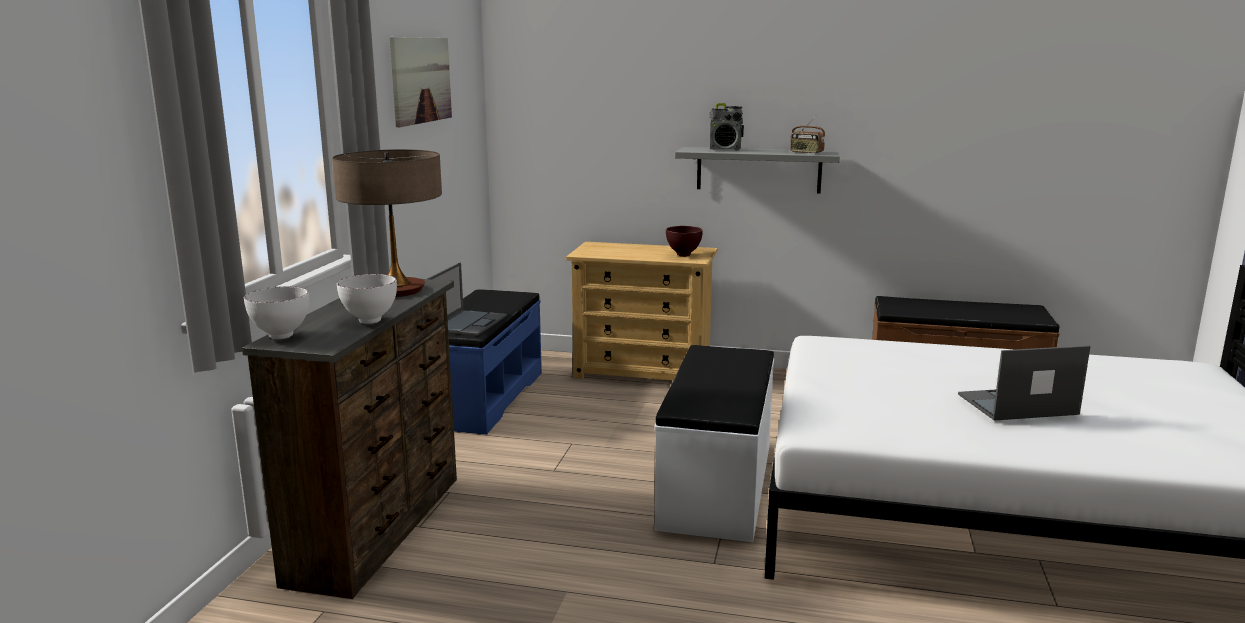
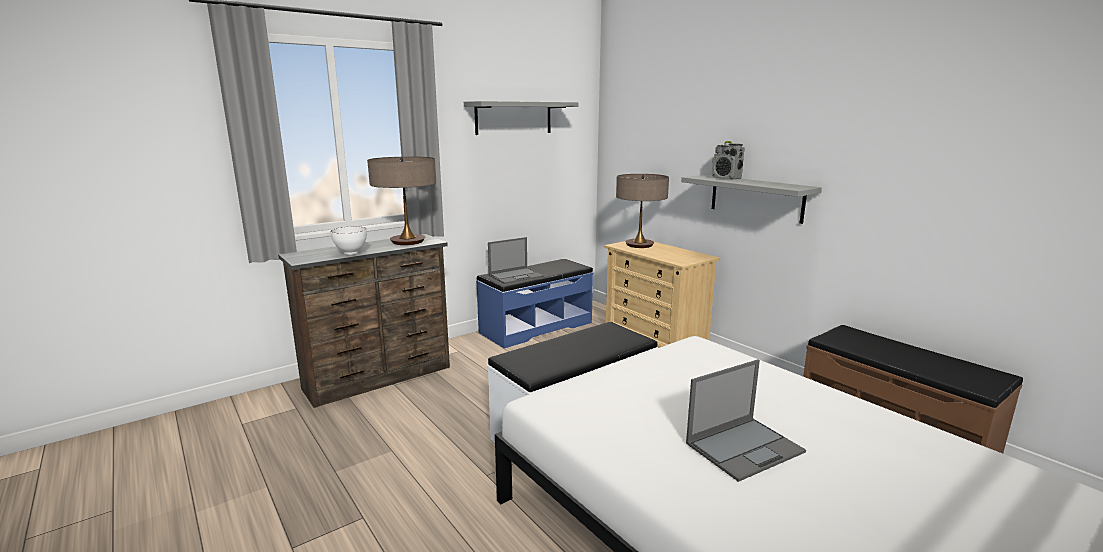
camera: 40 degrees right, 0 degrees up
(283, 336) = (303, 252): white bowl -> none
(421, 80) = (514, 118): picture -> grey shelf
(606, 249) = (639, 245): none -> table lamp
(682, 255) = (680, 257): brown bowl -> none
(806, 152) = (780, 186): radio -> none
(1016, 405) = (745, 447): laptop -> laptop turned 120 degrees clockwise

